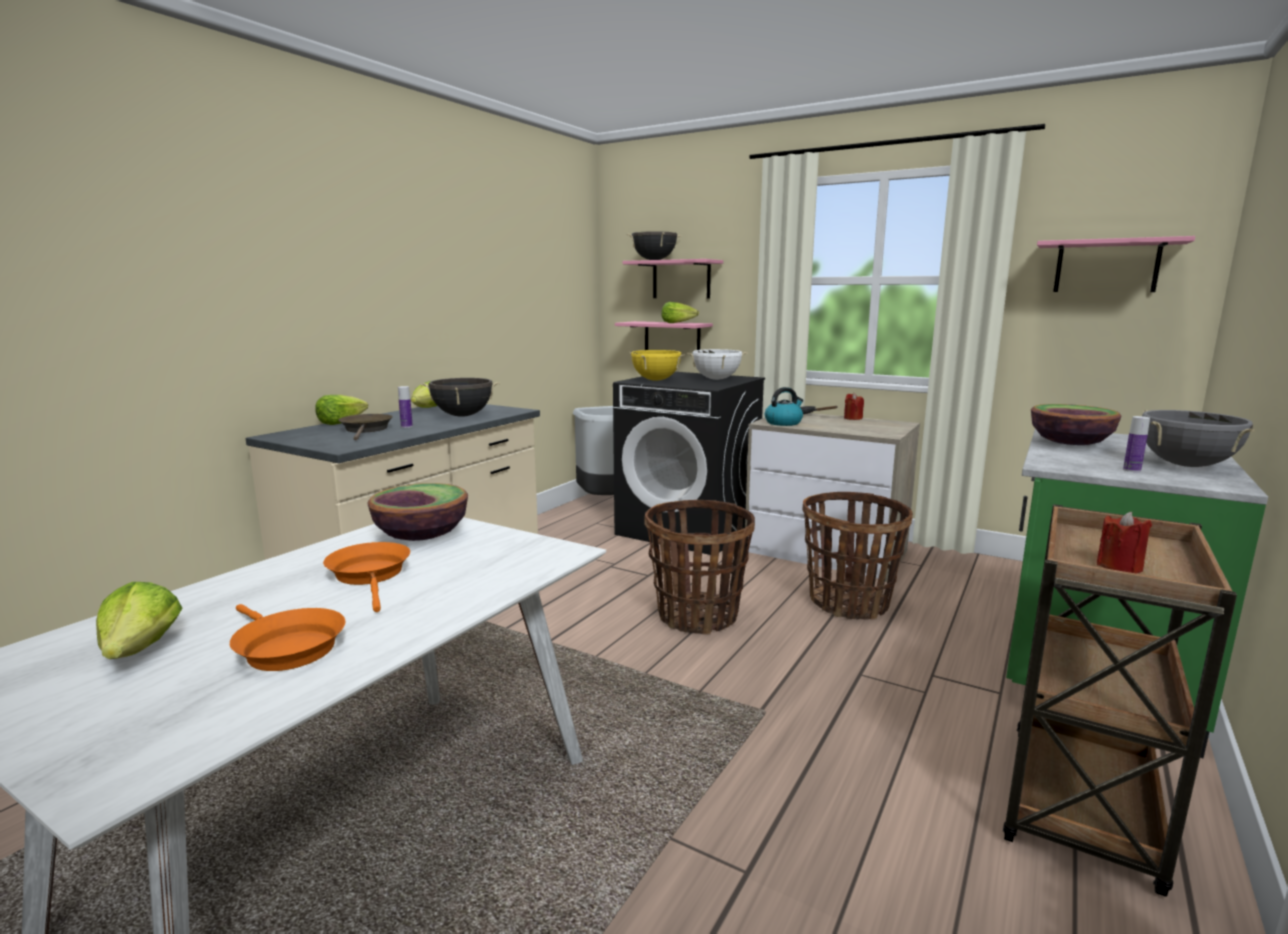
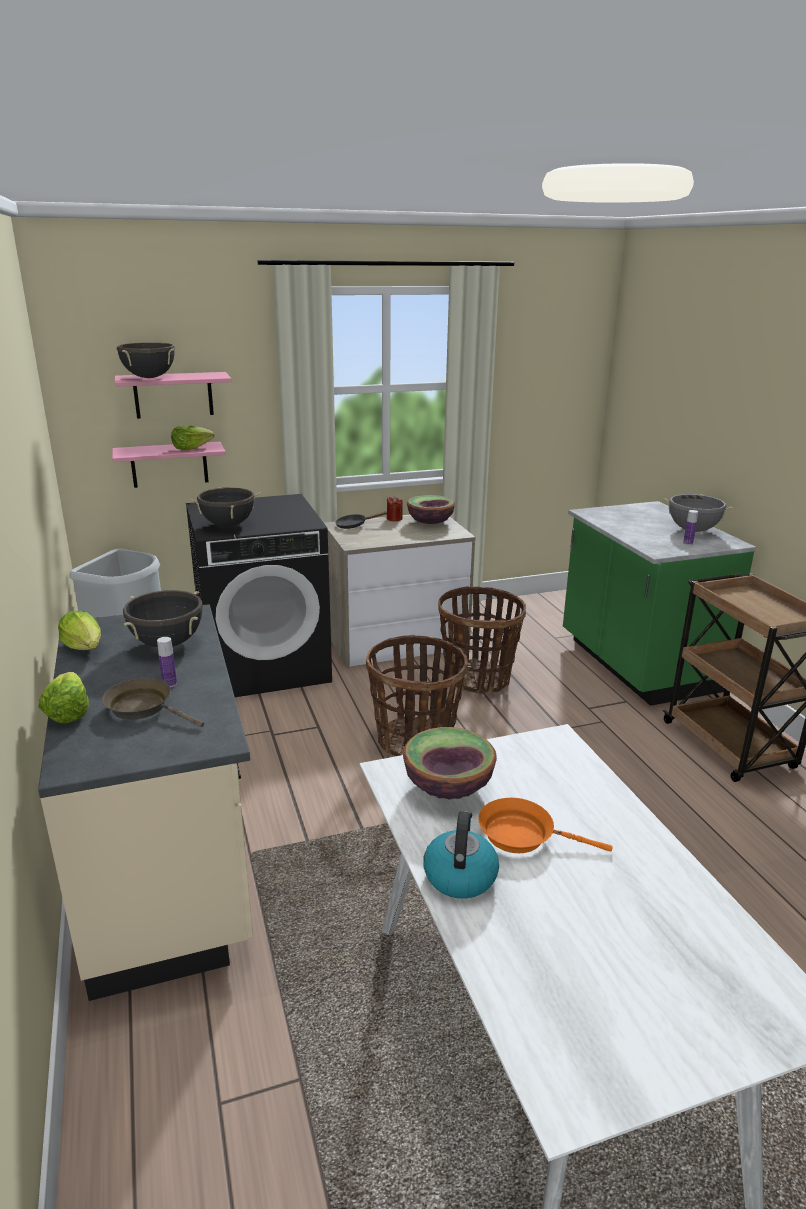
camera: 50 degrees left, 10 degrees up
(141, 650) = (590, 984): lettuce -> none
(286, 648) = (642, 908): orange frying pan -> none
(656, 380) = (228, 525): yellow cooking pot -> black cooking pot
(716, 379) = (274, 508): white cooking pot -> none
(783, 423) = (365, 540): kettle -> kettle (460, 875)
(1069, 444) = (620, 525): bowl -> bowl (430, 522)
(1106, 267) = (546, 372): pink shelf -> none
(1119, 566) = (768, 615): red candle -> none

